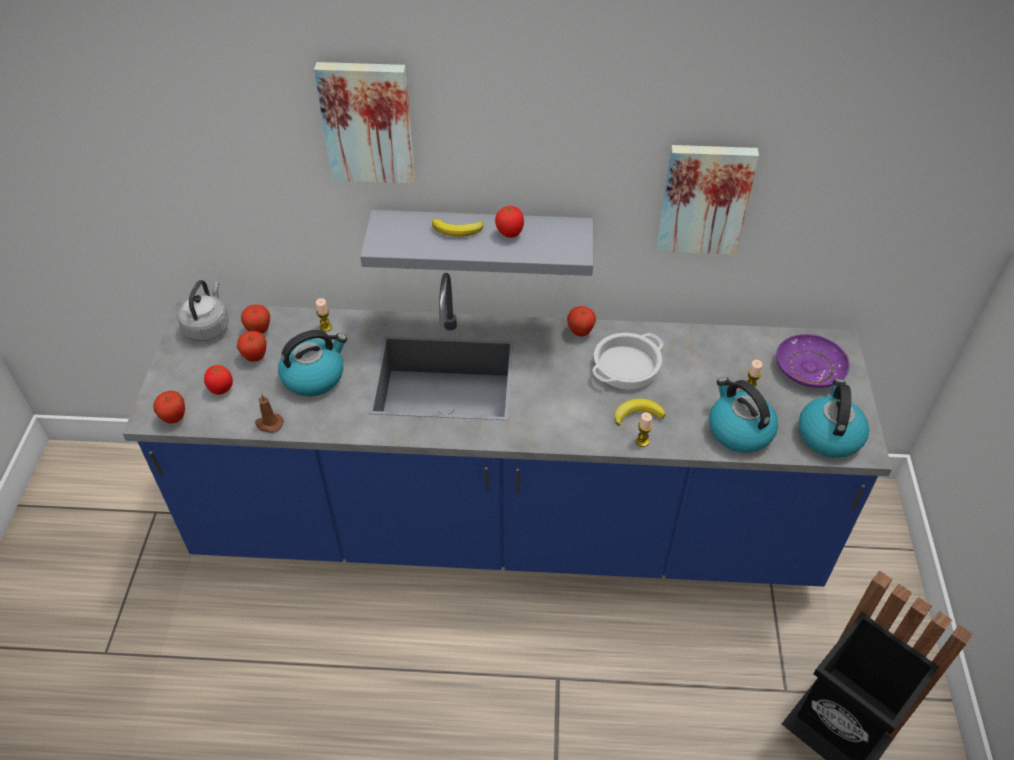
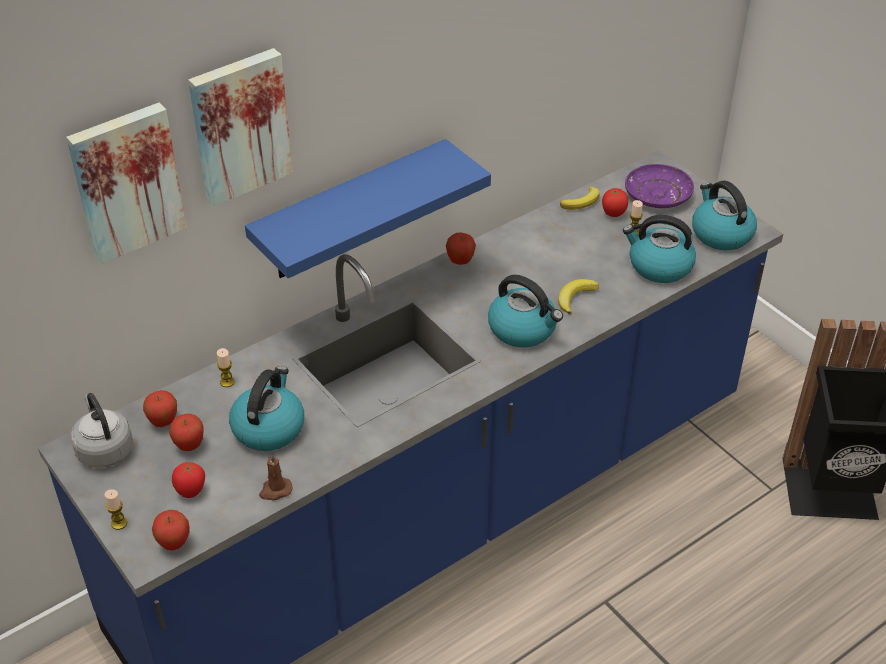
camera: 40 degrees left, 5 degrees down
(458, 230) = (347, 202): banana -> banana (582, 202)
(482, 242) = (351, 212): grey shelf -> blue shelf
(510, 234) = (395, 183): tomato -> tomato (613, 214)
(567, 415) = (523, 329): none -> kettle
(626, 367) = (527, 267): cooking pot -> none
(642, 441) = (601, 315): candle -> candle (119, 523)
(704, 198) = (532, 76): picture -> picture (126, 181)

